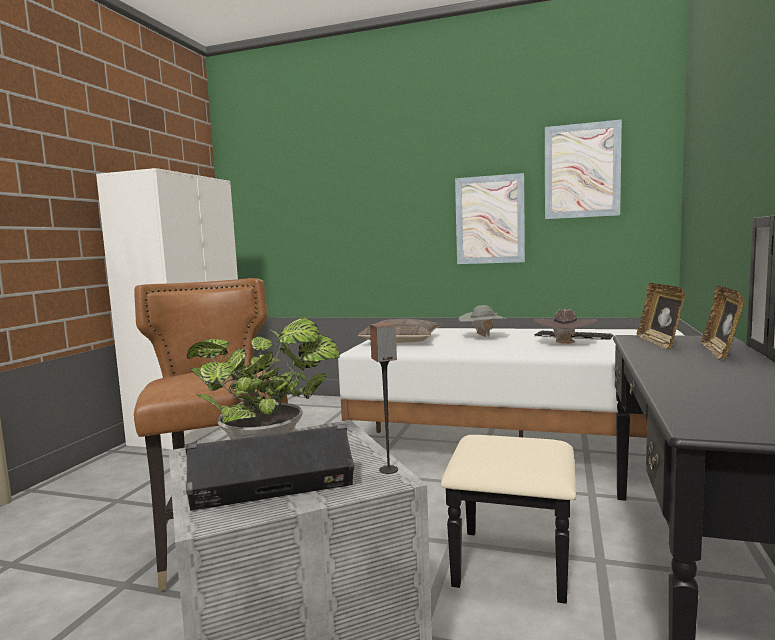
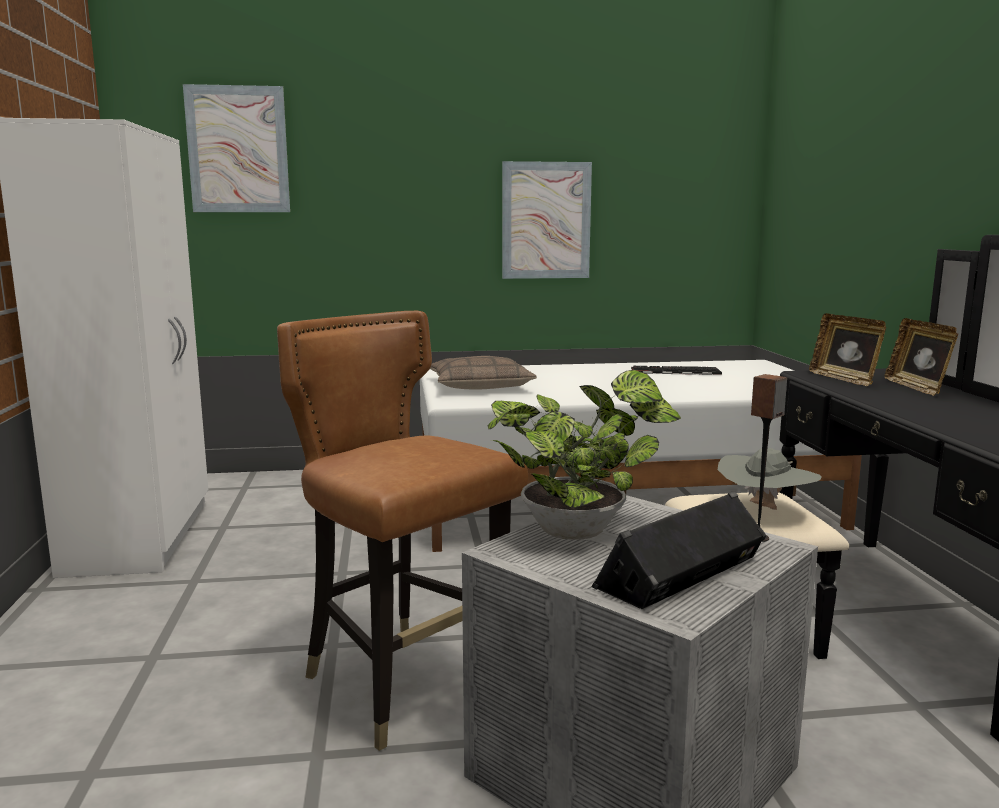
camera: 25 degrees left, 5 degrees up
(483, 338) = (576, 377): grey hat -> grey hat (765, 509)
(565, 345) = (686, 383): brown hat -> none
(582, 171) = (659, 165): picture -> picture (238, 150)

